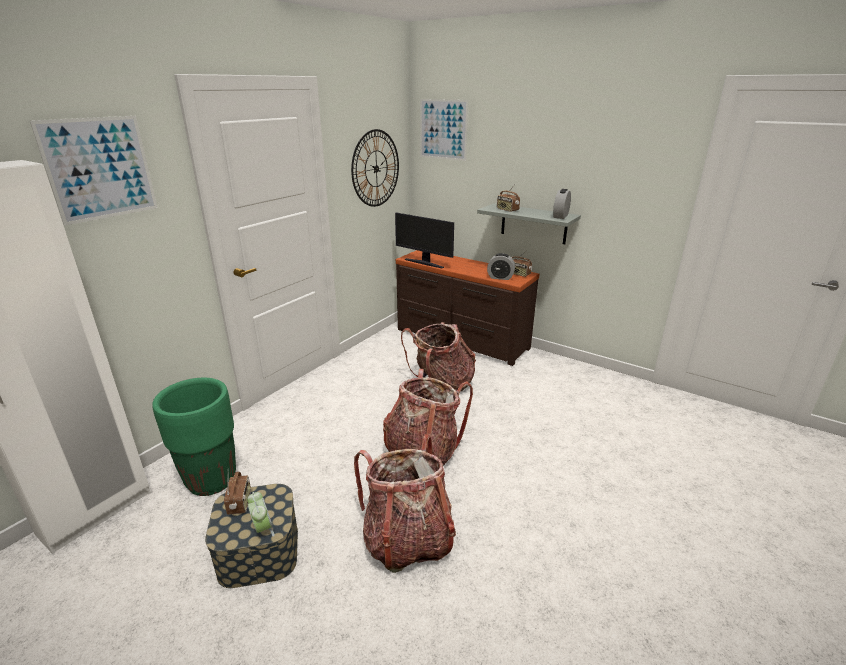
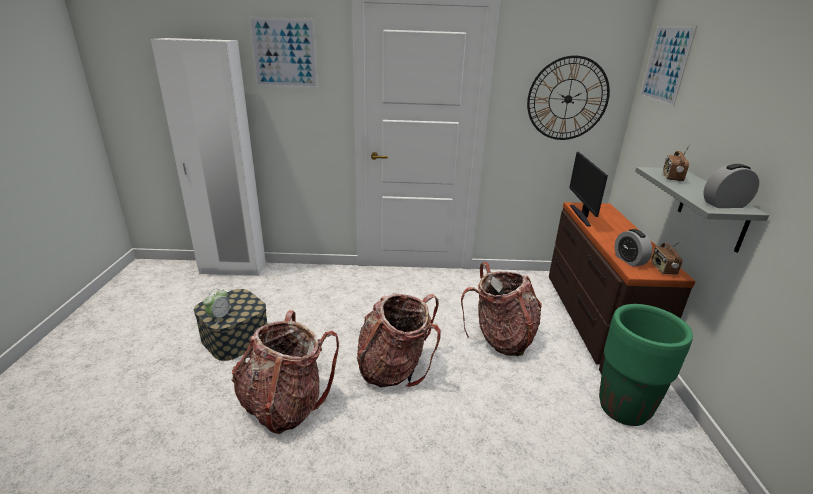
camera: 55 degrees right, 0 degrees up
(212, 480) = (283, 289): green planter -> green planter (624, 408)
(240, 503) = (237, 298): radio -> none

